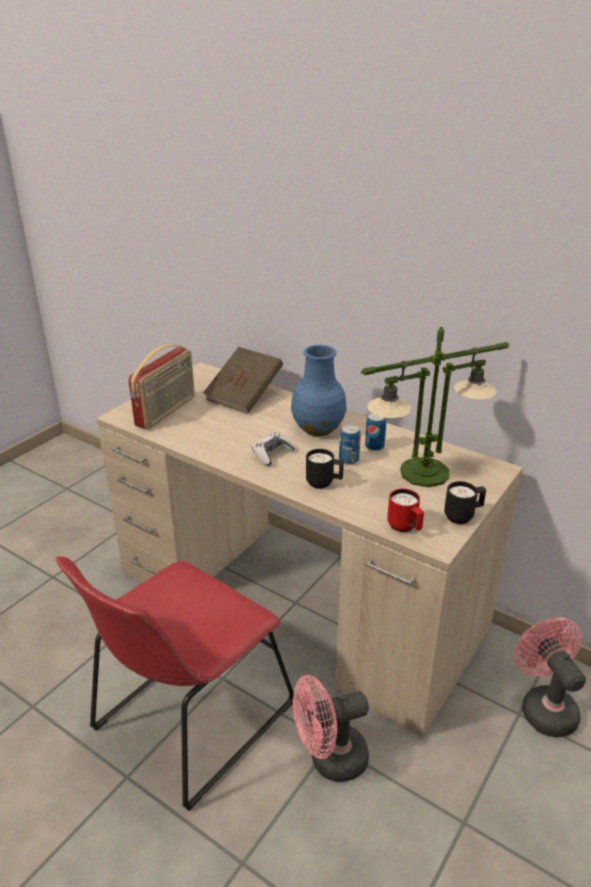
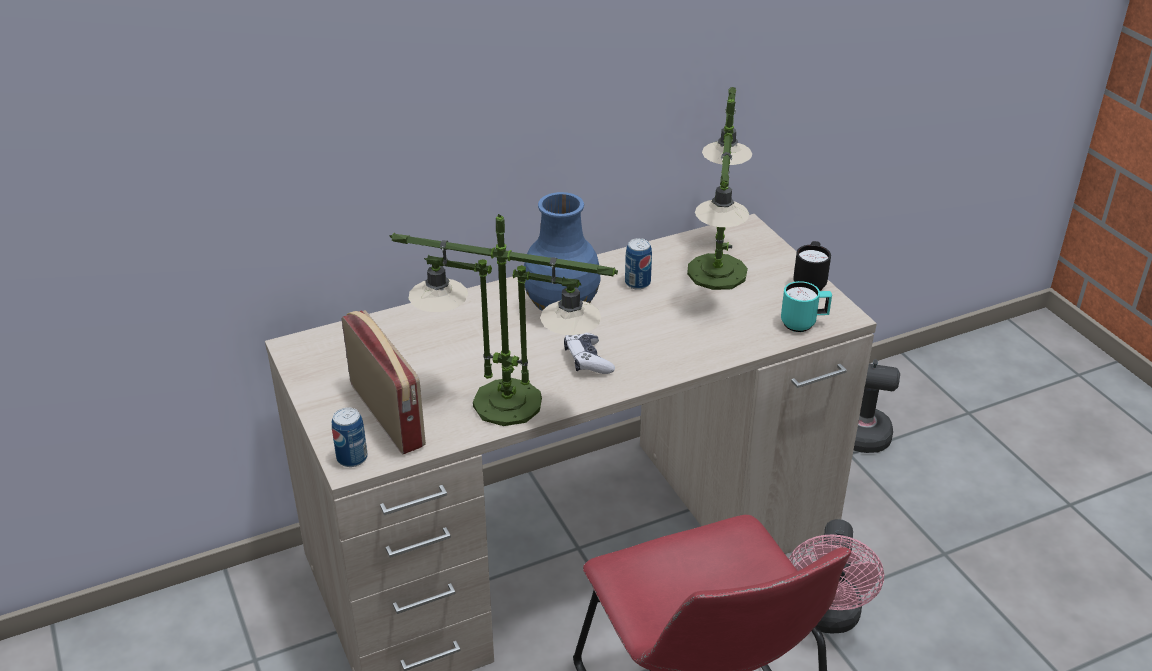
camera: 60 degrees left, 5 degrees up
(206, 442) = (509, 403): none -> table lamp
(244, 395) = (415, 334): brown book -> none
(324, 483) = (682, 345): black mug -> none
(349, 460) = (649, 310): can -> can (352, 458)
(405, 528) = (803, 324): red mug -> turquoise mug

